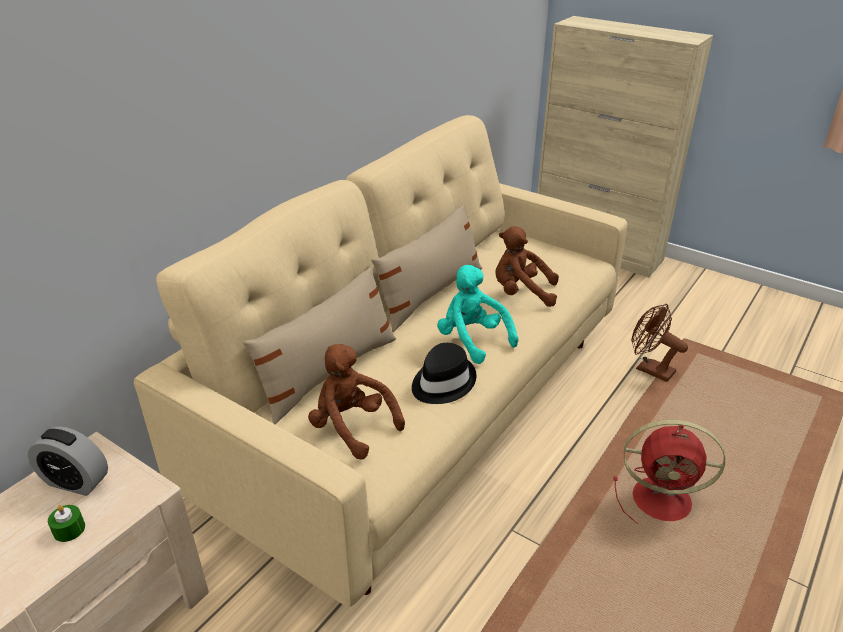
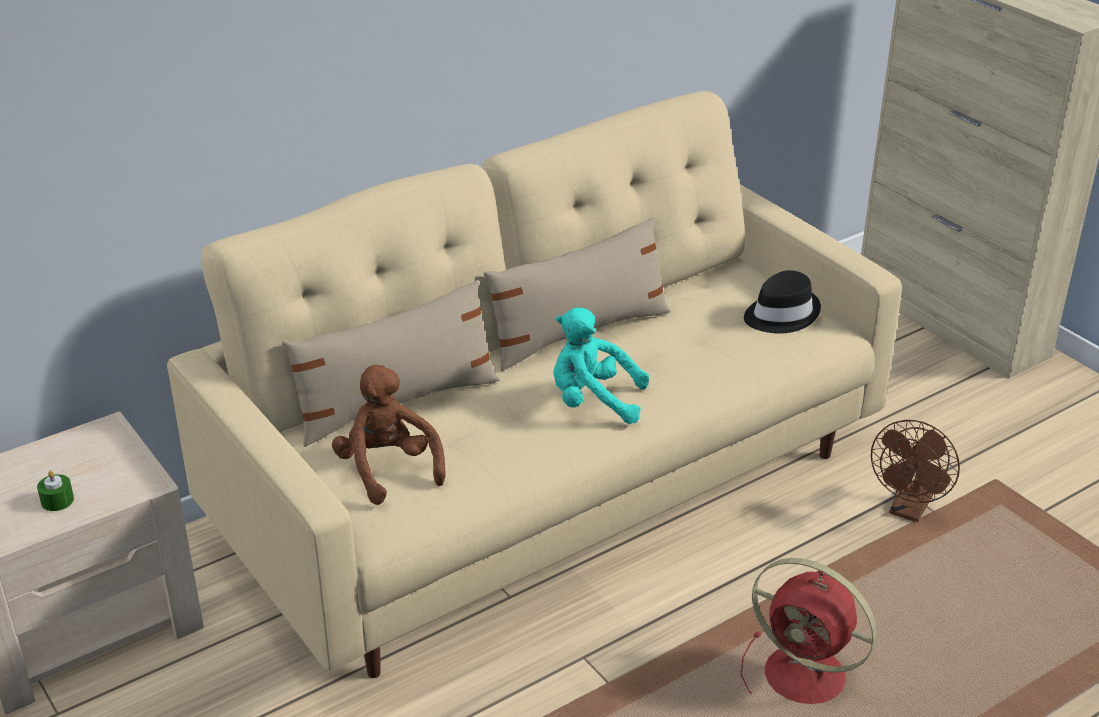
camera: 20 degrees right, 0 degrees up
(76, 481) = (80, 456): alarm clock -> none
(442, 382) = (521, 444): black hat -> black hat (780, 314)
(472, 340) = (593, 402): turquoise plush toy -> turquoise plush toy turned 60 degrees counterclockwise
(521, 293) = (700, 355): brown plush toy -> none
(649, 369) = (909, 510): brown fan -> brown fan turned 120 degrees counterclockwise

